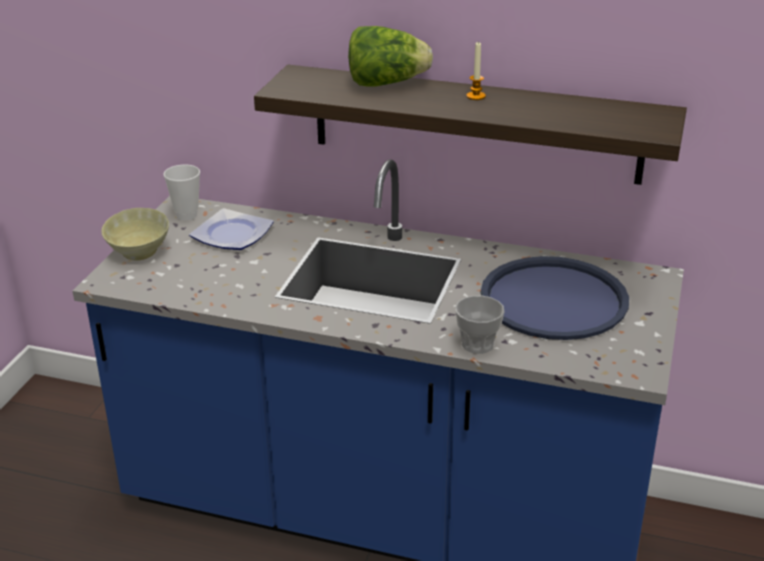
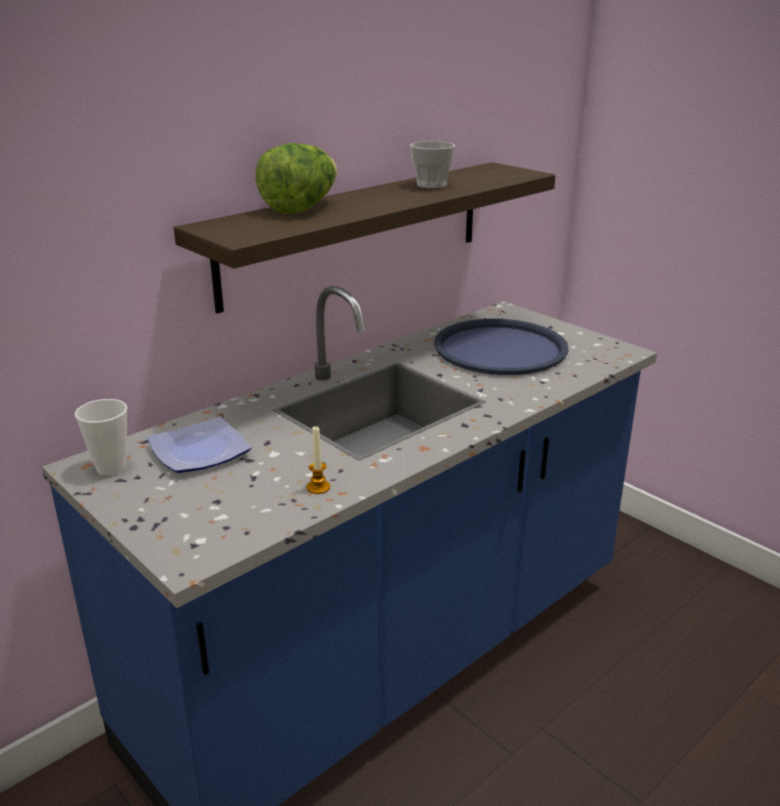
camera: 60 degrees left, 5 degrees down
(138, 253) = (152, 521): beige bowl -> none
(476, 96) = (382, 193): candle -> candle (318, 487)
(477, 344) = (537, 392): cup -> cup (431, 185)

